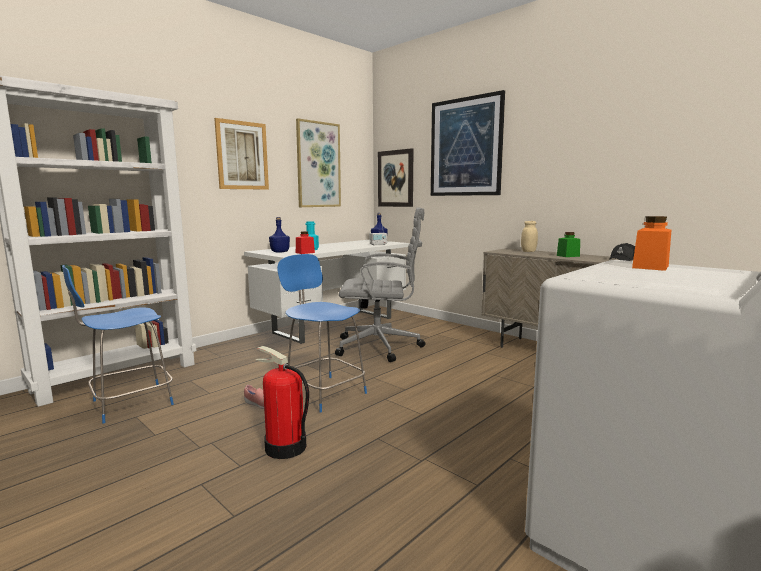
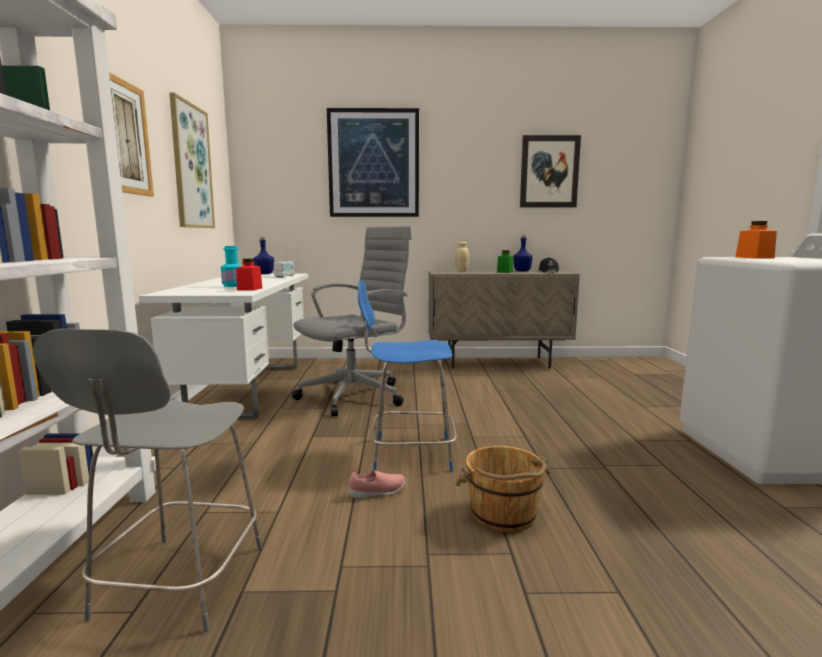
camera: 45 degrees left, 0 degrees up
(129, 403) = (178, 585): blue stool -> grey stool
(280, 252) = (208, 291): blue bottle -> blue bottle (522, 271)
(285, 447) = (503, 514): fire extinguisher -> brown bucket
(395, 178) = (272, 194): picture -> picture (549, 172)

